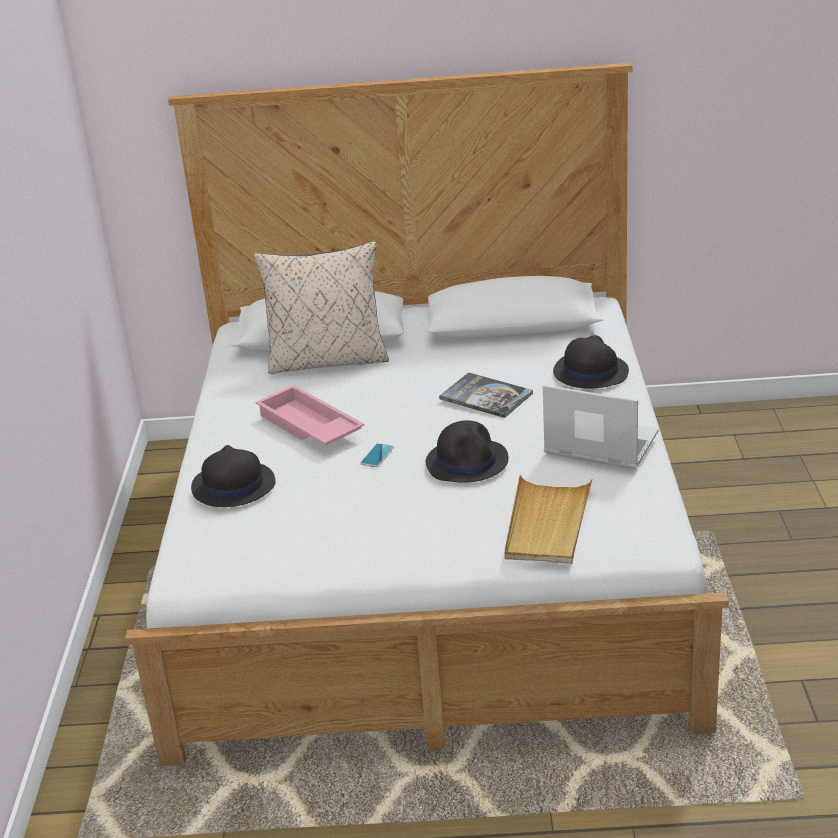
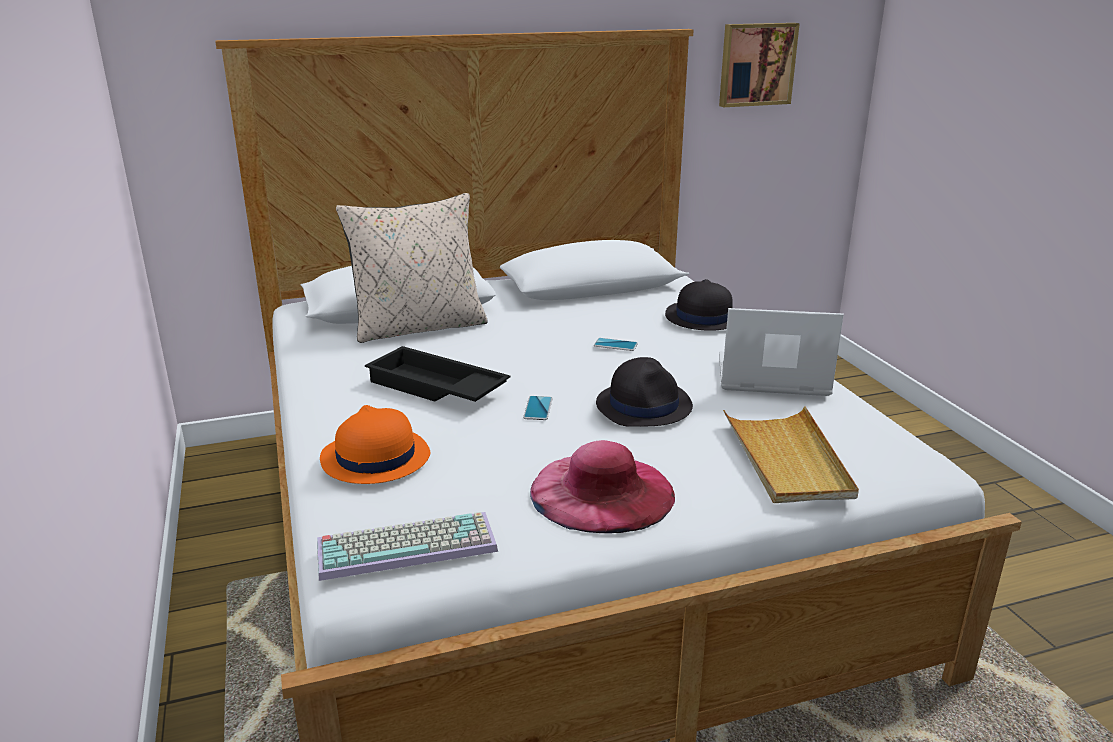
camera: 20 degrees left, 5 degrees down
(225, 556) = (408, 545): none -> keyboard
(233, 486) = (375, 458): black hat -> orange hat
(308, 427) = (435, 388): pink tray -> black tray
(383, 533) = (602, 492): none -> pink hat
(486, 396) = (615, 345): book -> phone
(716, 92) = (756, 64): none -> picture

